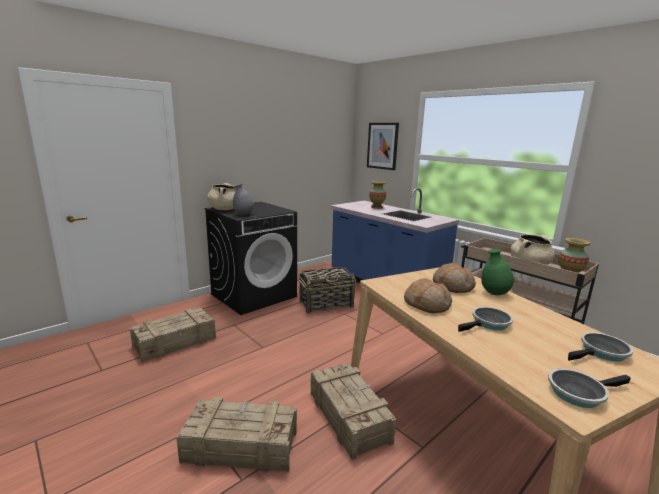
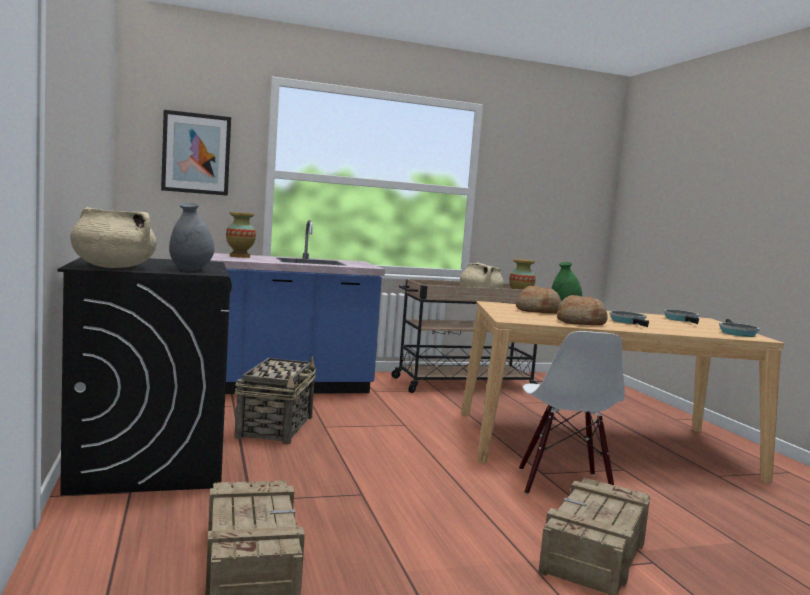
camera: 65 degrees left, 10 degrees down
(349, 416) = (563, 484): crate -> white chair

